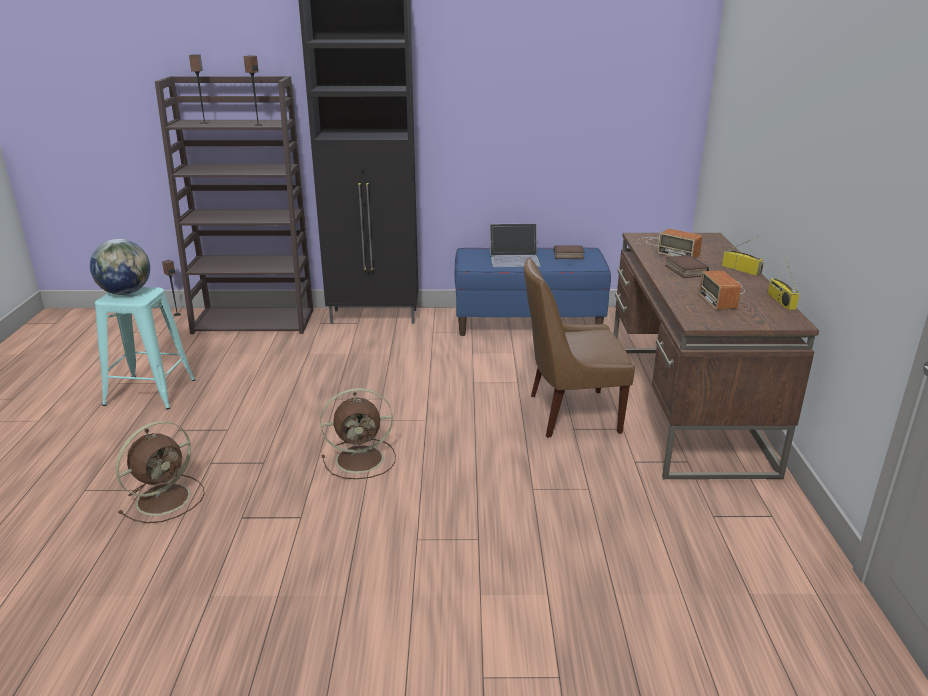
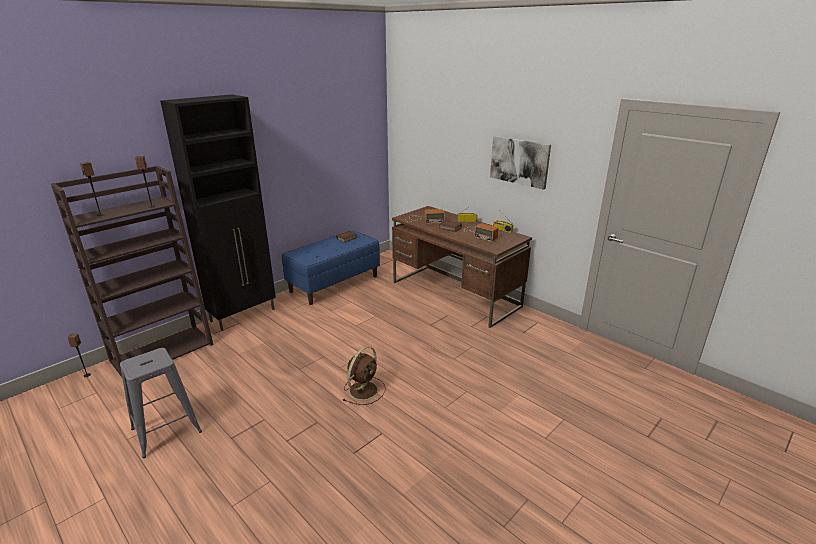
camera: 45 degrees left, 0 degrees up
(126, 292) = (140, 362): globe -> none
(150, 392) = (166, 430): turquoise stool -> grey stool
(165, 498) = (294, 474): brown fan -> none
(515, 258) = (324, 249): laptop -> none
(570, 413) = (419, 319): brown chair -> none
(838, 155) = (519, 161): none -> picture

